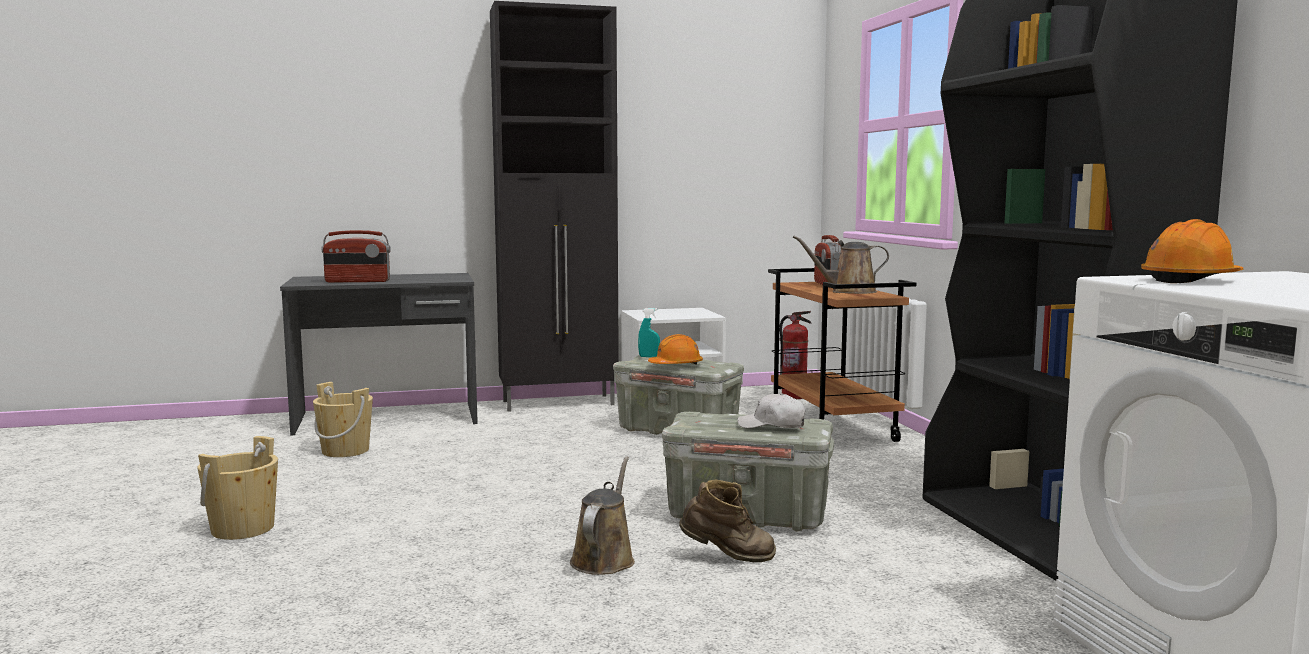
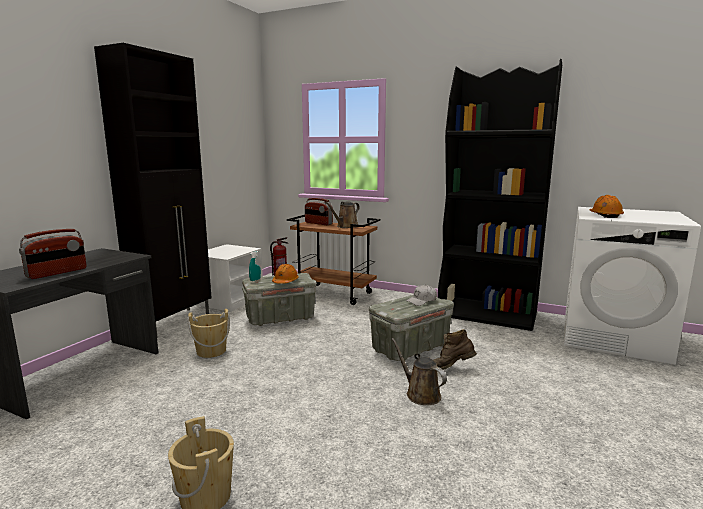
camera: 50 degrees left, 5 degrees up
(345, 451) = (115, 408): beige bucket -> beige bucket (211, 351)
(728, 558) = (451, 369): brown boot -> brown boot turned 135 degrees counterclockwise

